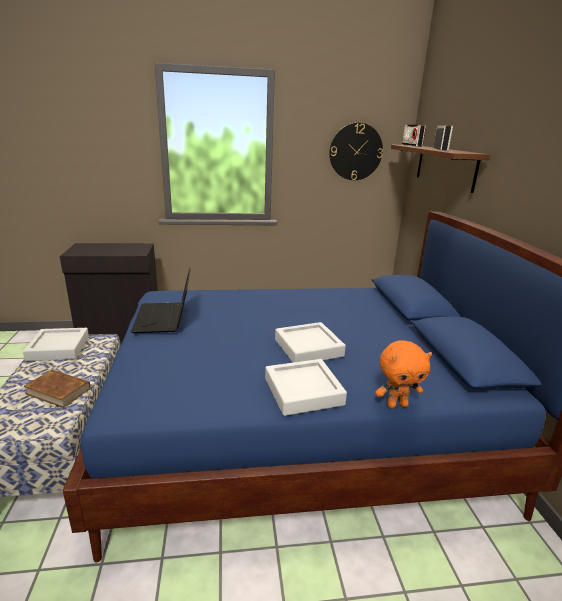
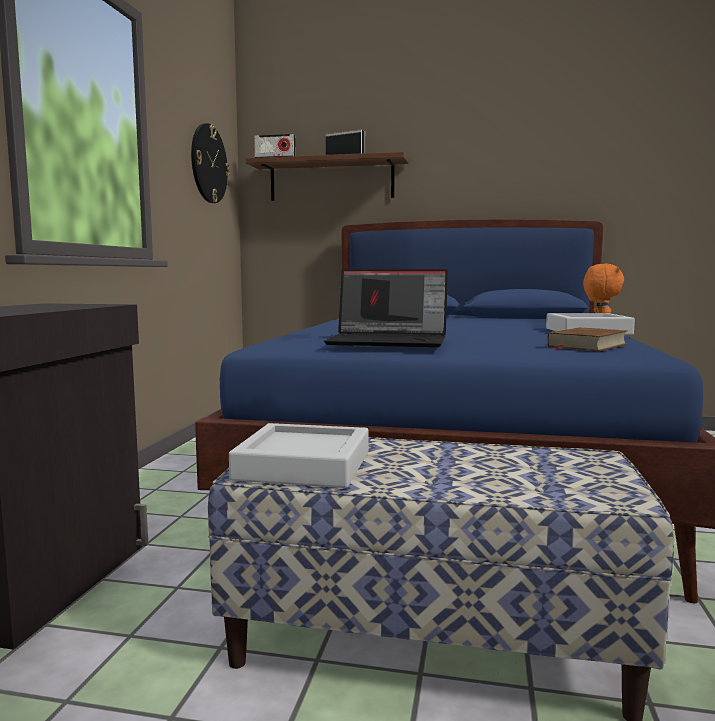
camera: 70 degrees left, 15 degrees down
(58, 391) = (488, 459): brown book -> brown book (586, 345)
(308, 348) = (497, 327): grey tray -> none

